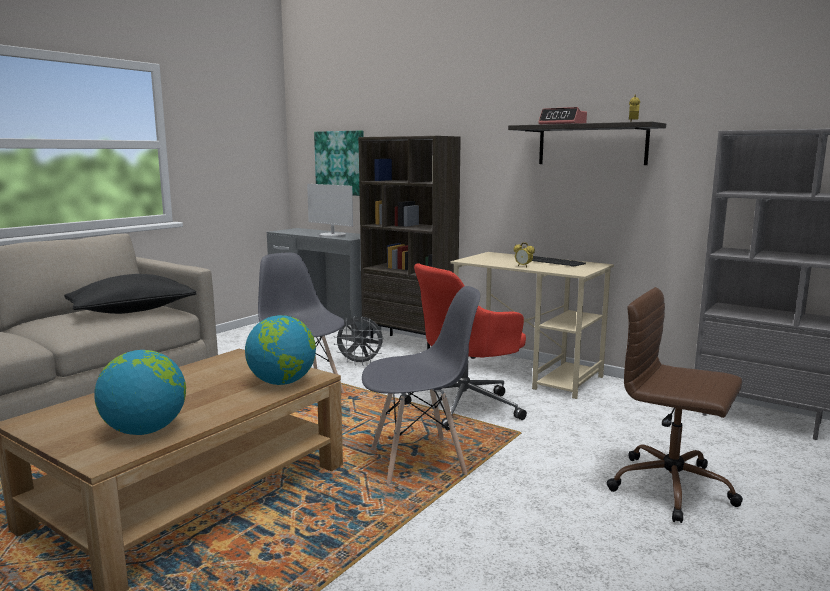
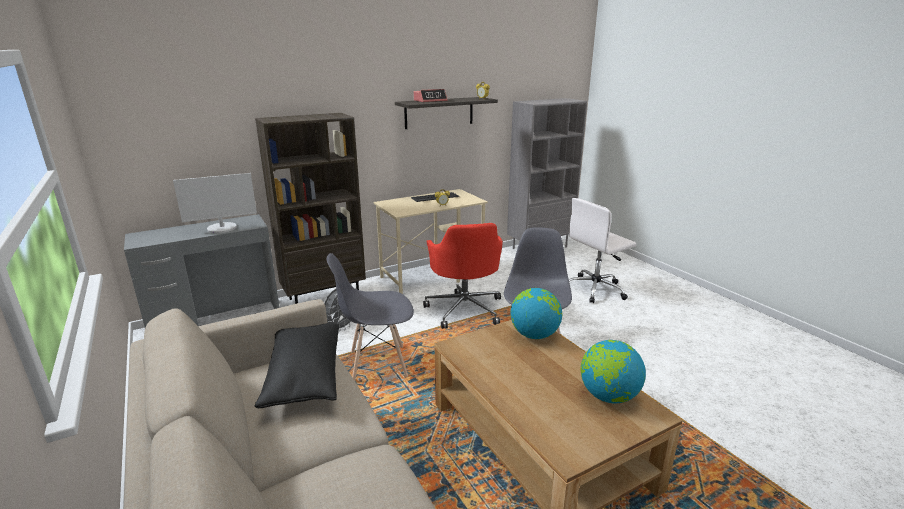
camera: 65 degrees left, 10 degrees up
(340, 163) = (185, 149): picture -> none
(673, 488) = (596, 289): brown office chair -> white office chair

